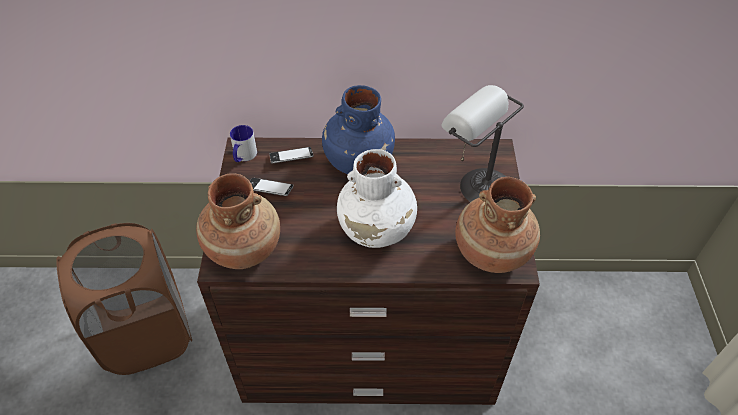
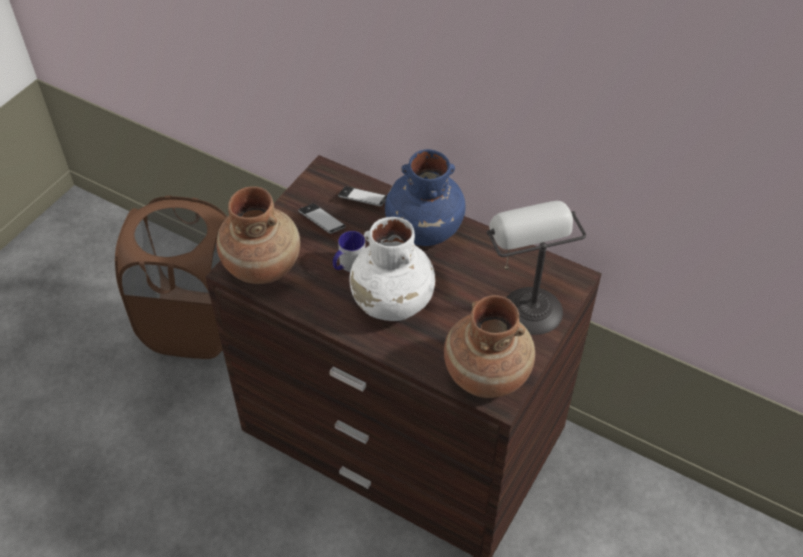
camera: 30 degrees right, 0 degrees up
(243, 156) = (320, 179): mug -> mug (348, 265)

